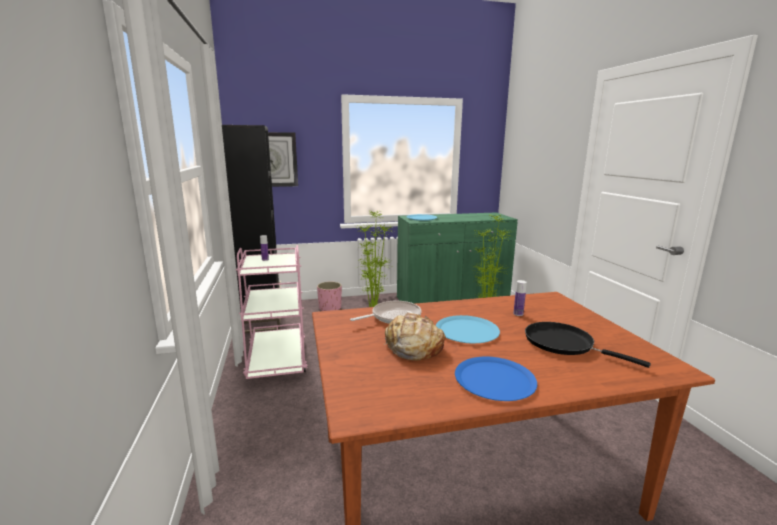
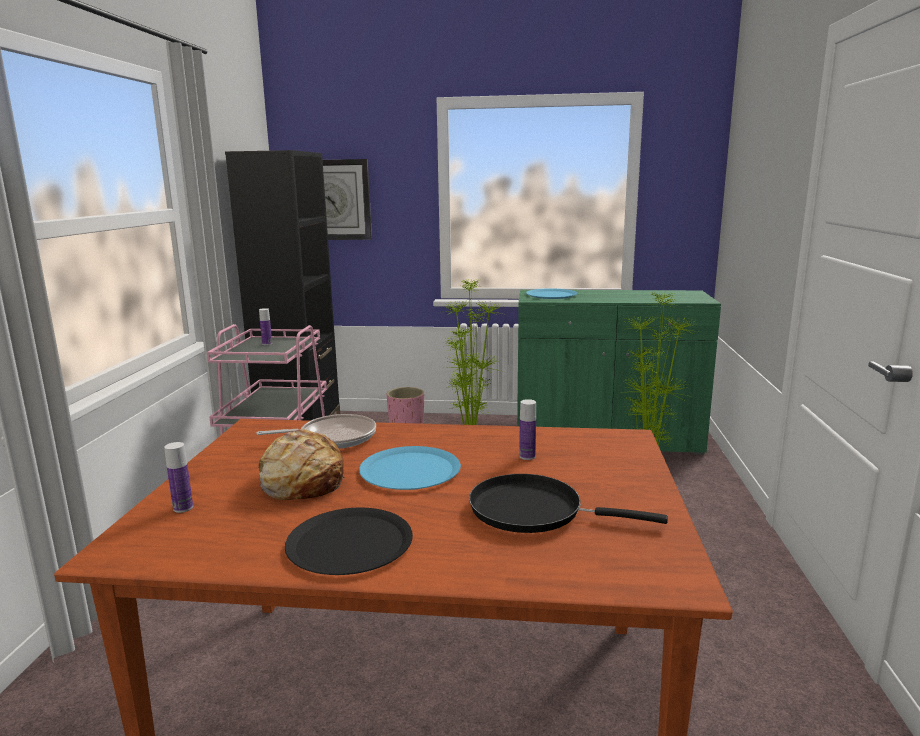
camera: 20 degrees right, 0 degrees up
(360, 376) = (183, 508): none -> bottle
(495, 379) = (350, 543): blue plate -> black plate
(563, 344) = (534, 511): black frying pan -> black frying pan turned 45 degrees counterclockwise

